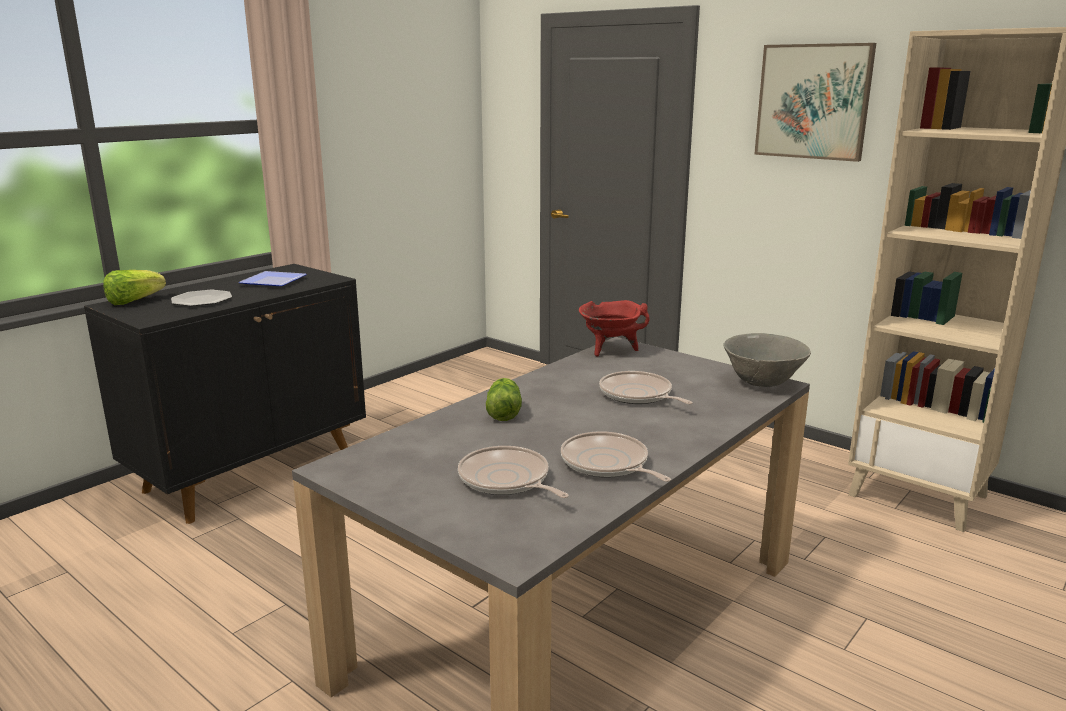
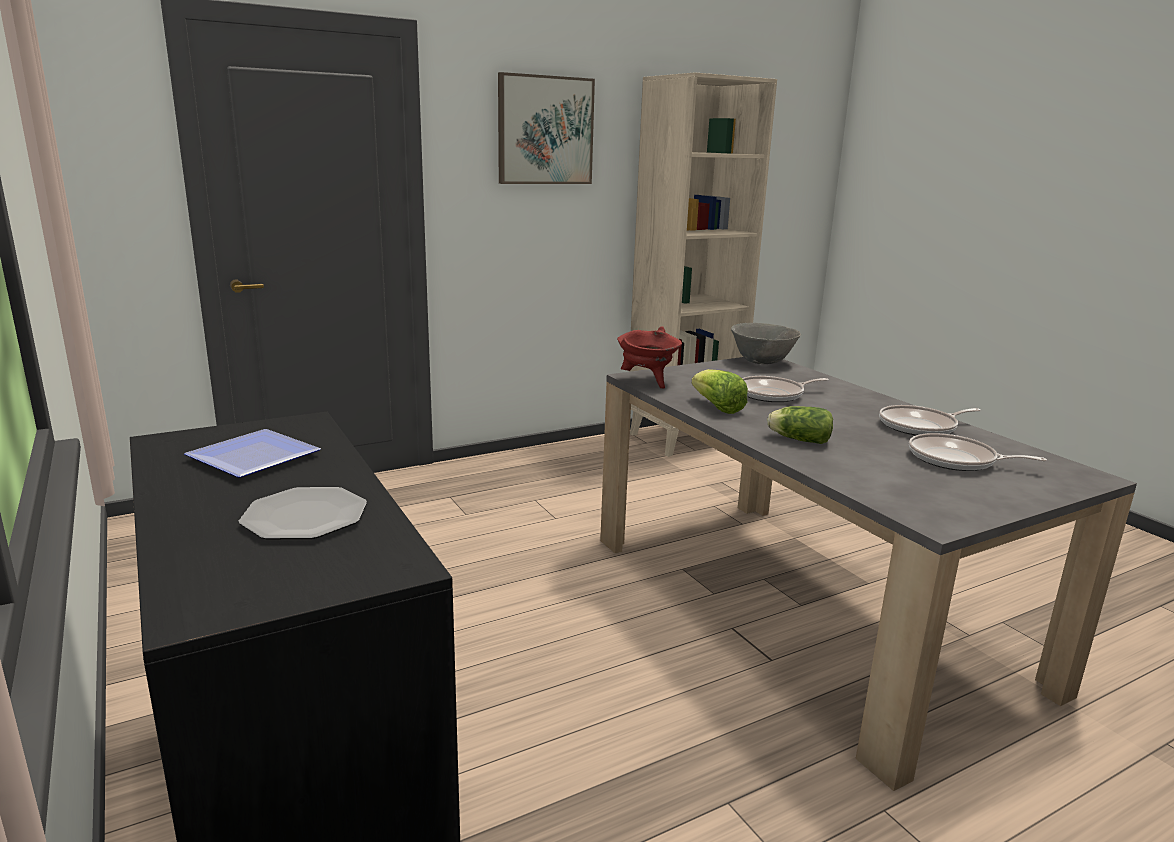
camera: 70 degrees left, 0 degrees up
(134, 301) = (209, 583): lettuce -> lettuce (717, 407)
(506, 480) = (956, 460): frying pan -> frying pan turned 45 degrees clockwise

